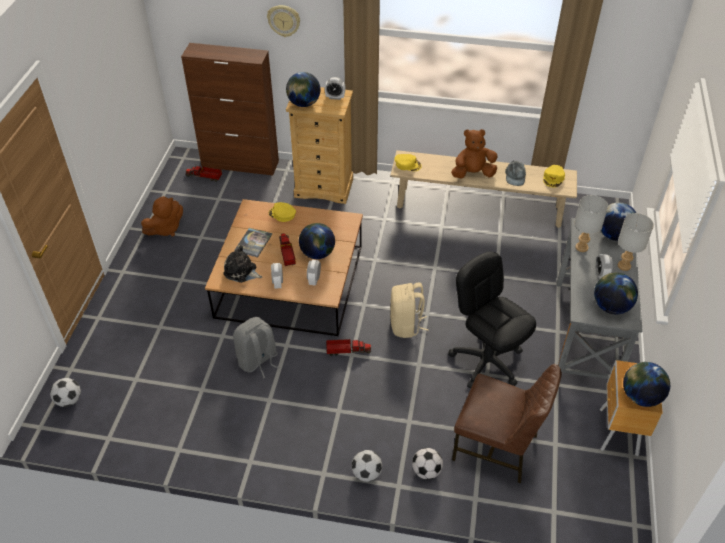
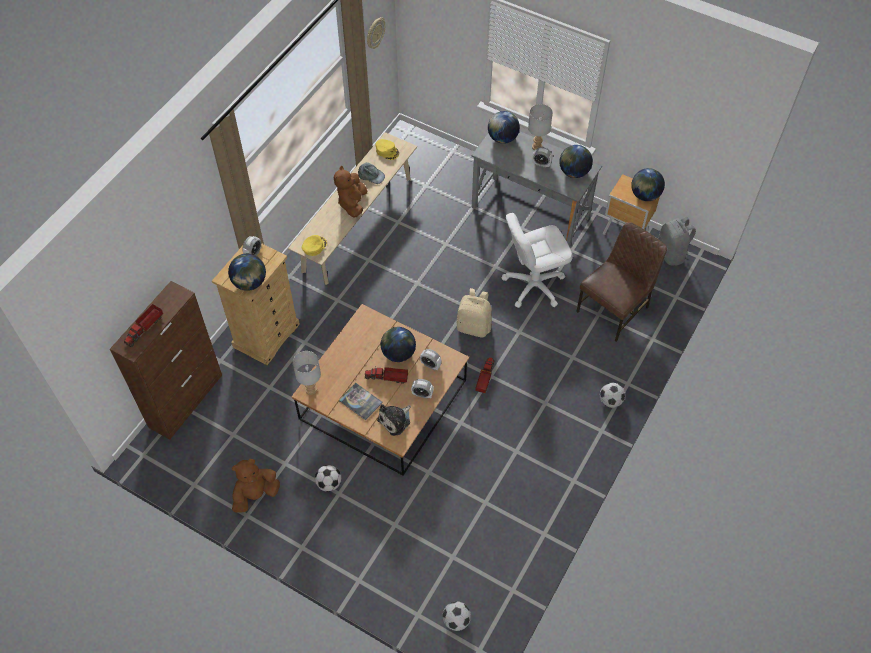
camera: 70 degrees left, 10 degrees up
(165, 229) = (255, 494): brown plush toy -> brown plush toy turned 105 degrees counterclockwise
(205, 177) = (189, 440): toy truck -> toy truck (145, 328)
(258, 361) = (470, 449): grey backpack -> grey backpack (671, 254)
(282, 214) = (331, 368): yellow cap -> none
(284, 20) = (172, 242): wall clock -> wall clock (375, 33)
(426, 471) = (620, 361): football -> football (329, 483)
(486, 361) = (533, 285): black office chair -> white office chair
(581, 247) = (507, 162): grey table lamp -> grey table lamp (310, 389)

